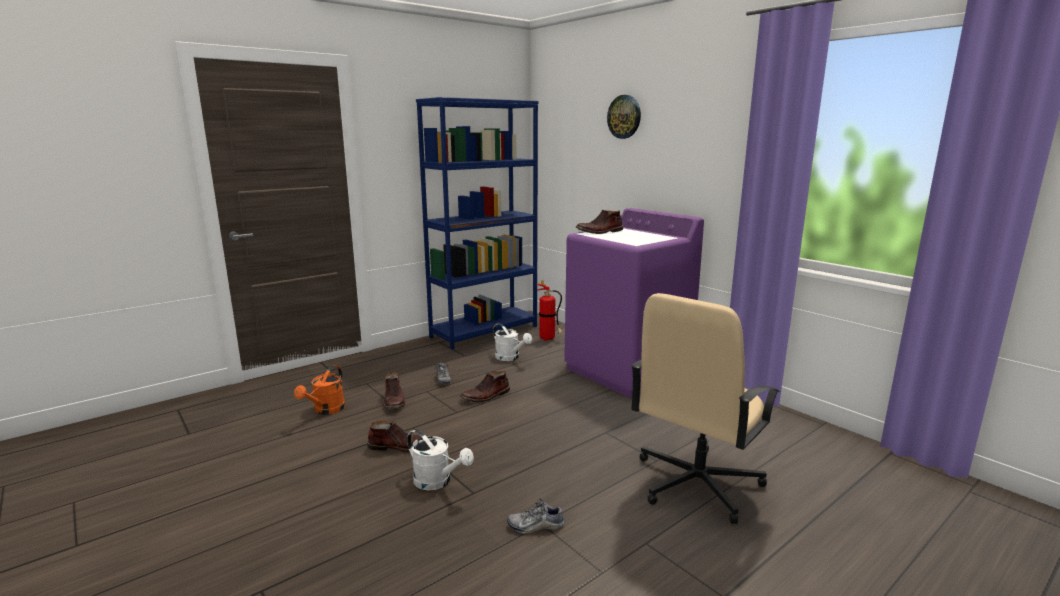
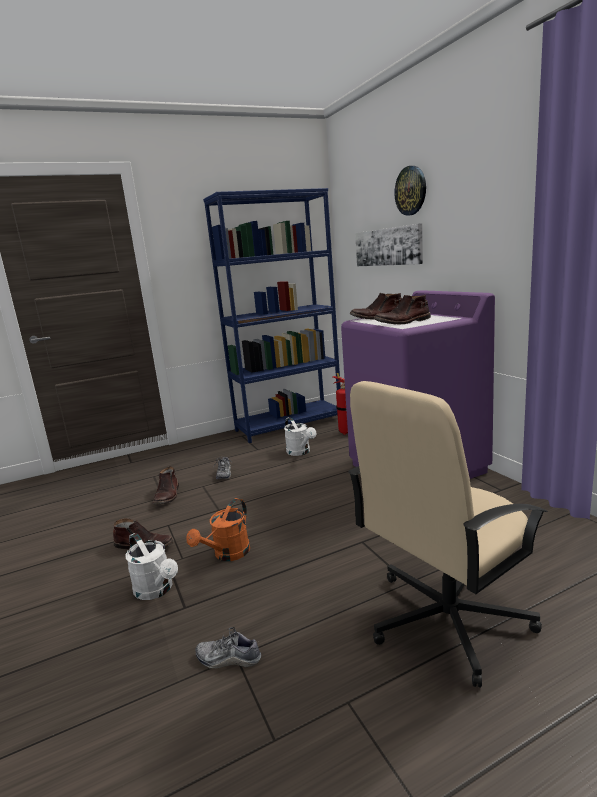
camera: 15 degrees right, 0 degrees up
(326, 410) = (103, 503): orange watering can -> orange watering can (227, 554)
(486, 396) = (256, 493): brown boot -> brown boot (403, 322)
(595, 163) = (388, 246): none -> picture

